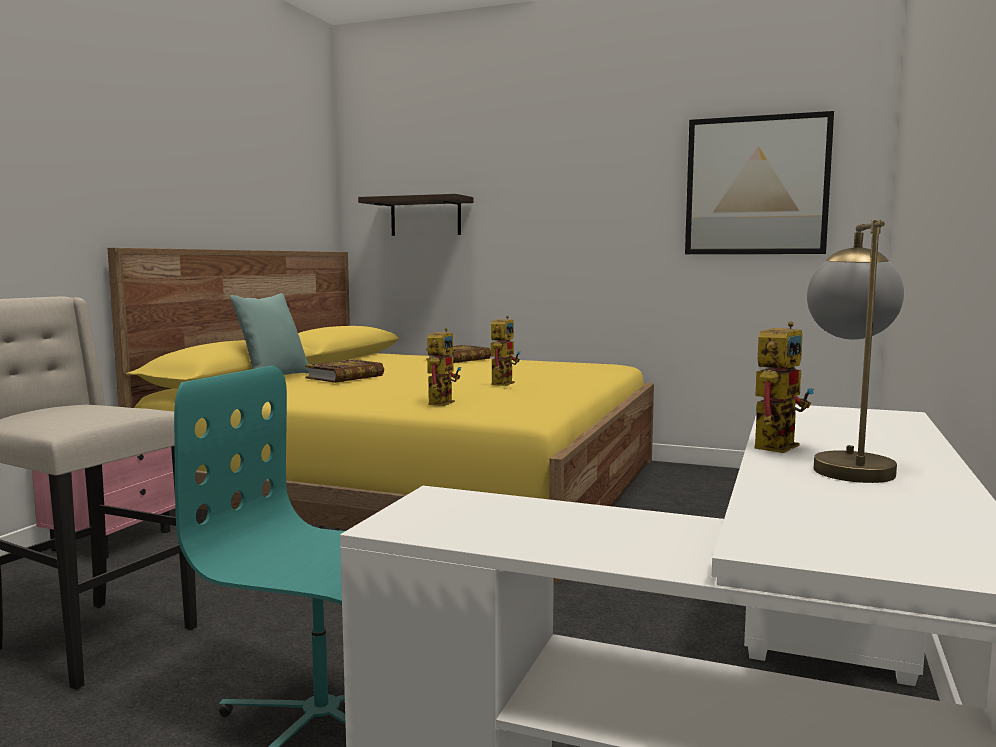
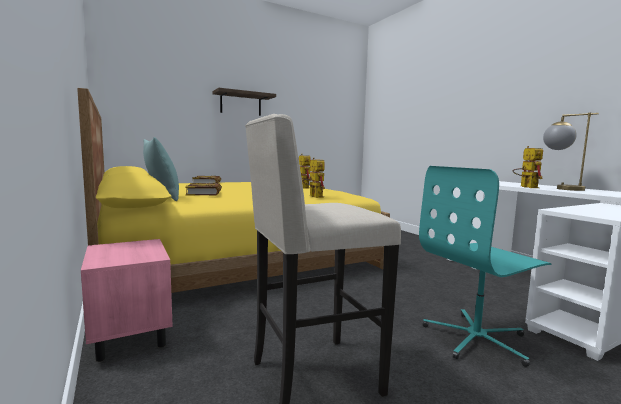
camera: 50 degrees left, 0 degrees up
(425, 216) = (162, 100): shelf -> shelf (241, 104)
(756, 186) = (325, 104): picture -> none

